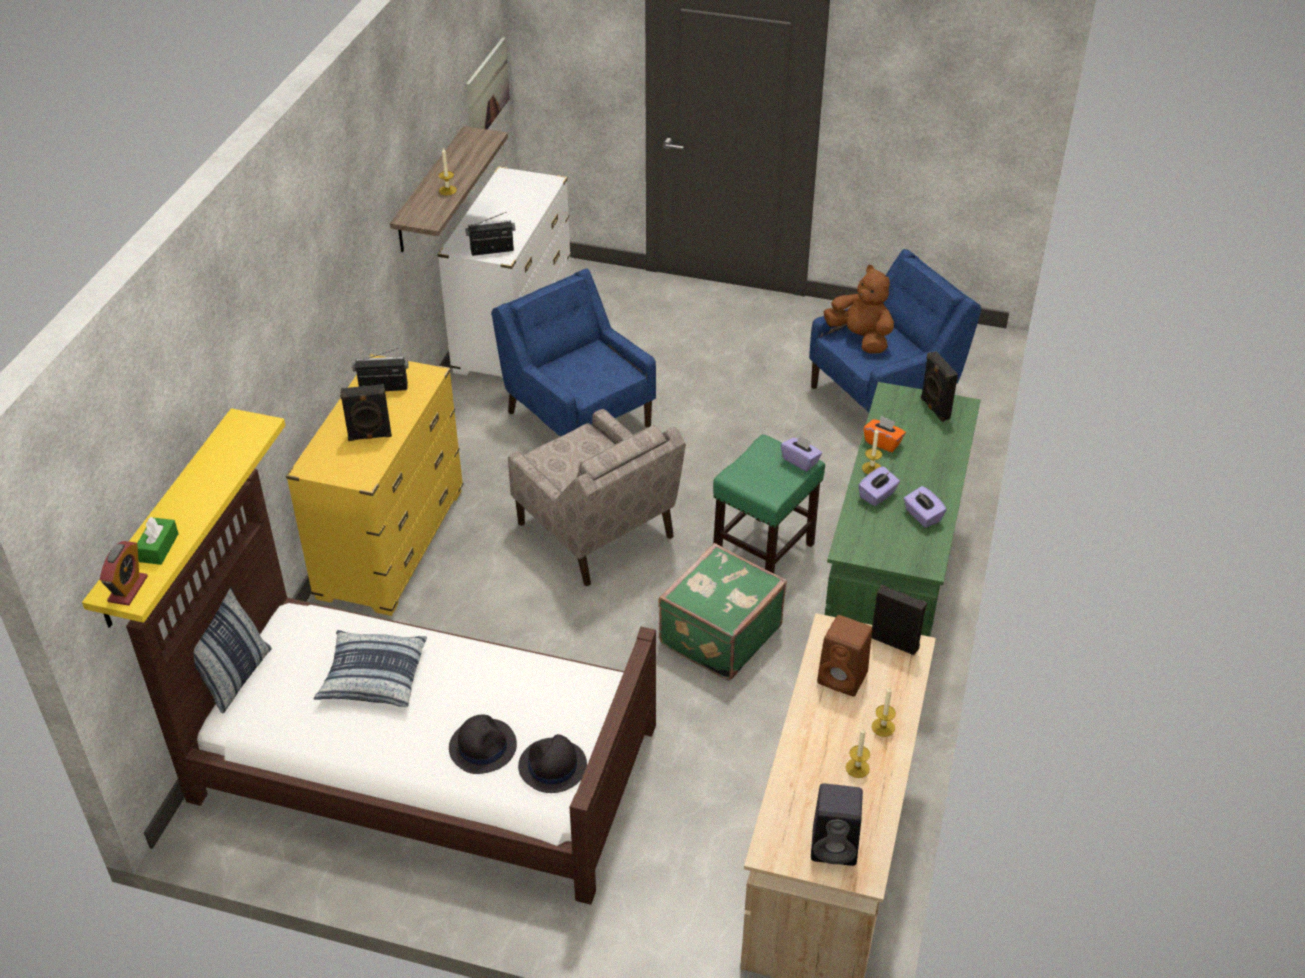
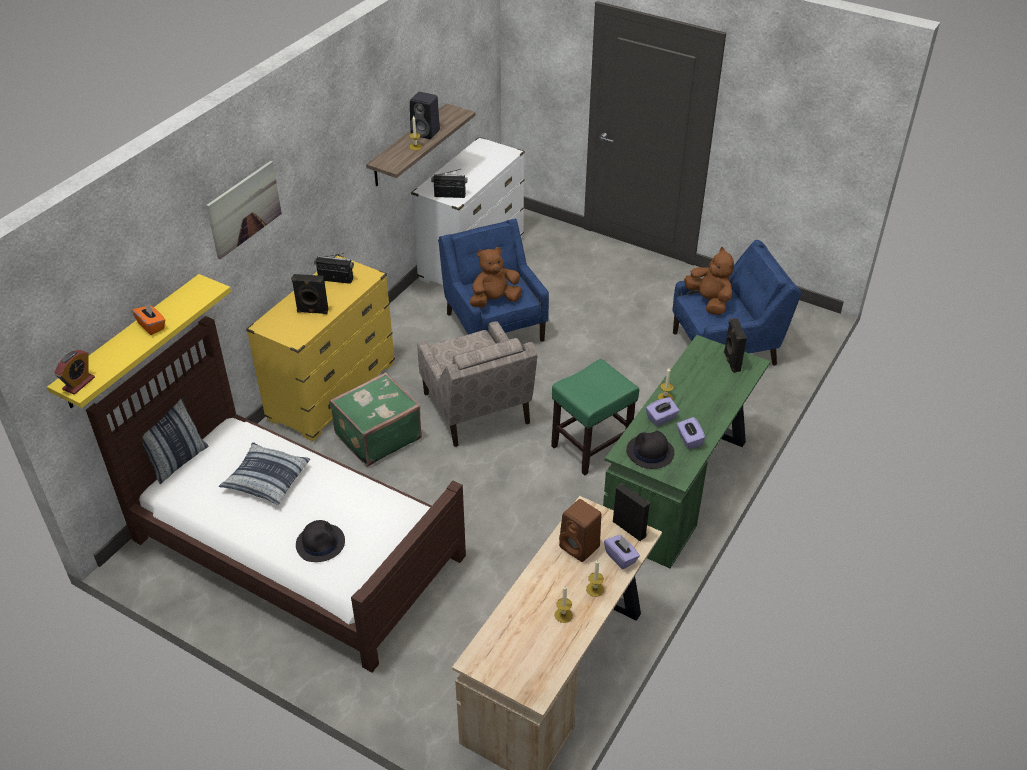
camera: 15 degrees right, 0 degrees up
(158, 548) = (110, 359): green tissue box -> none
(487, 91) = (473, 81): picture -> picture (244, 209)
(552, 766) = (362, 567): black hat -> black hat (649, 452)
(585, 382) = (494, 300): none -> brown plush toy
(718, 634) = (535, 500): green suitcase -> green suitcase (377, 436)
(800, 461) = (620, 383): purple tissue box -> purple tissue box (621, 557)
(836, 846) = (524, 668): black speaker -> black speaker (426, 132)
(883, 442) = (681, 380): orange tissue box -> orange tissue box (152, 326)

